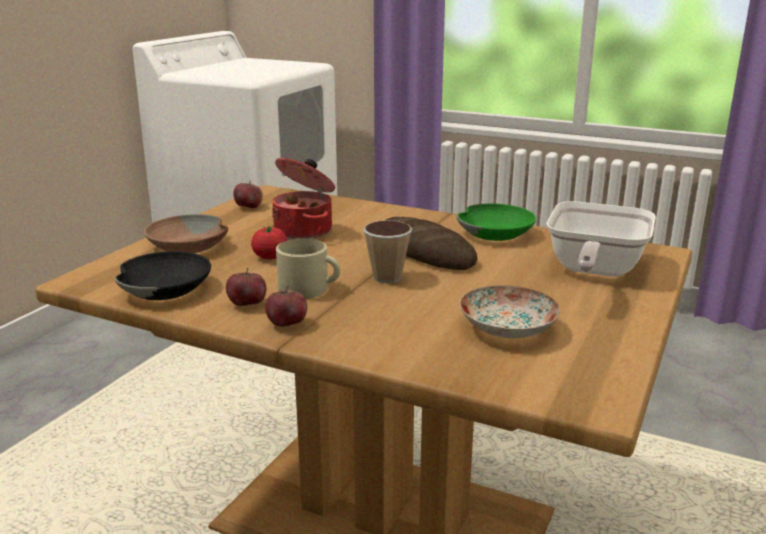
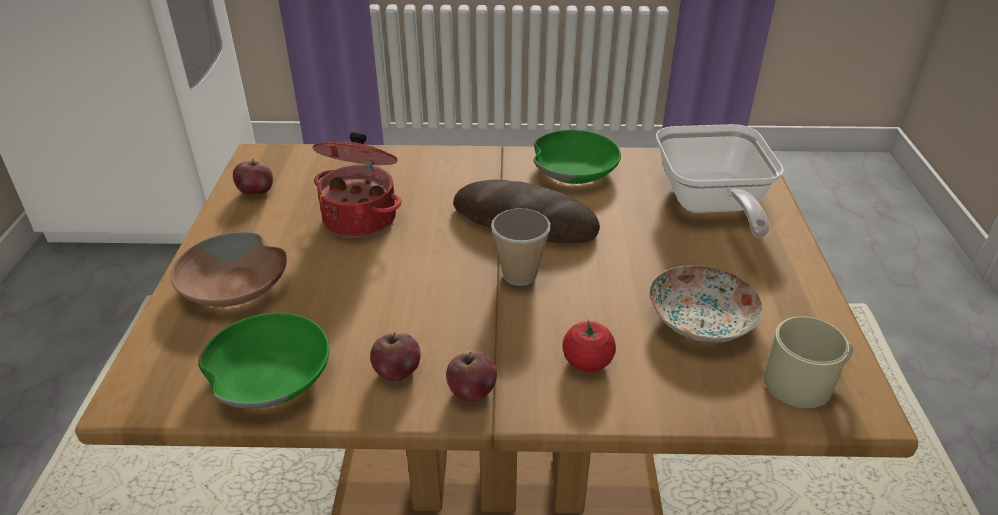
camera: 25 degrees left, 15 degrees up
(166, 288) = (269, 374): black bowl -> green bowl
(270, 257) = (357, 277): tomato -> tomato (587, 362)
(309, 289) = (449, 321): beige mug -> beige mug (805, 381)

